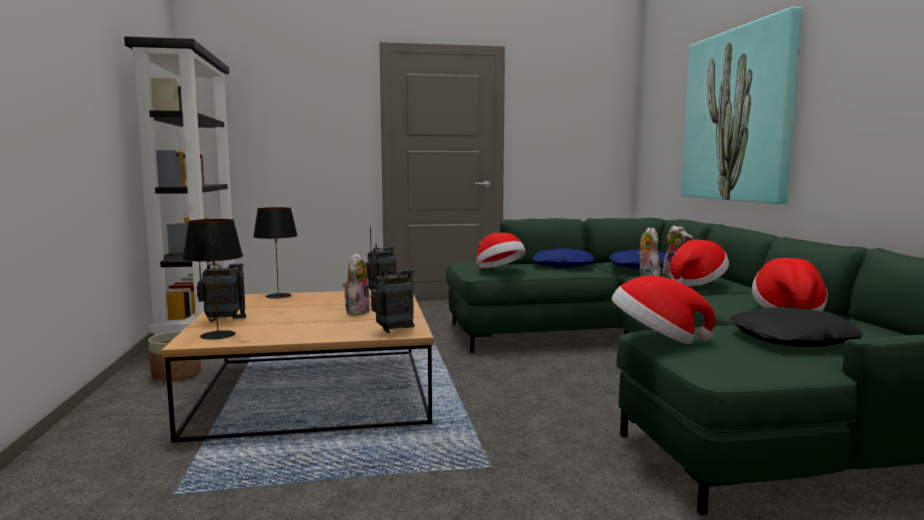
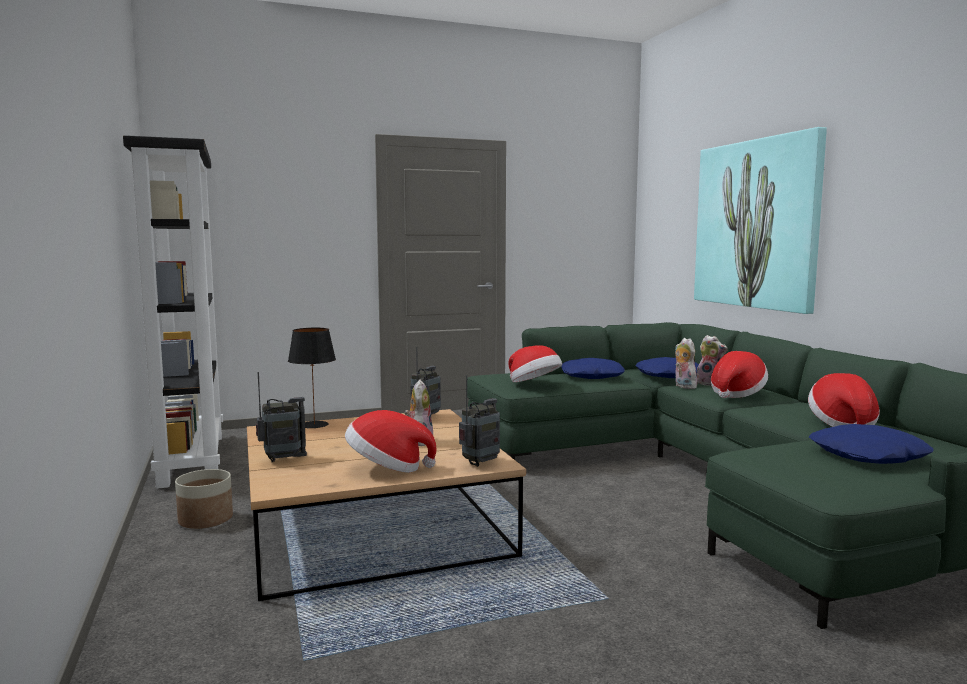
camera: 10 degrees left, 0 degrees up
(218, 335) = (297, 479): black table lamp -> none
(656, 339) = (753, 462): hat -> hat (387, 468)
(792, 340) = (869, 456): black pillow -> blue pillow

